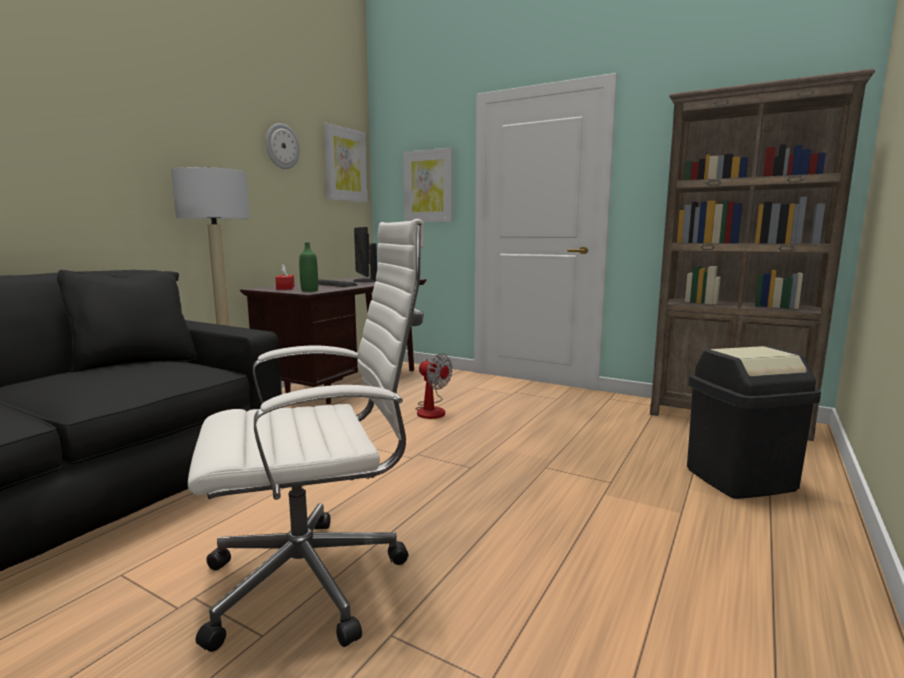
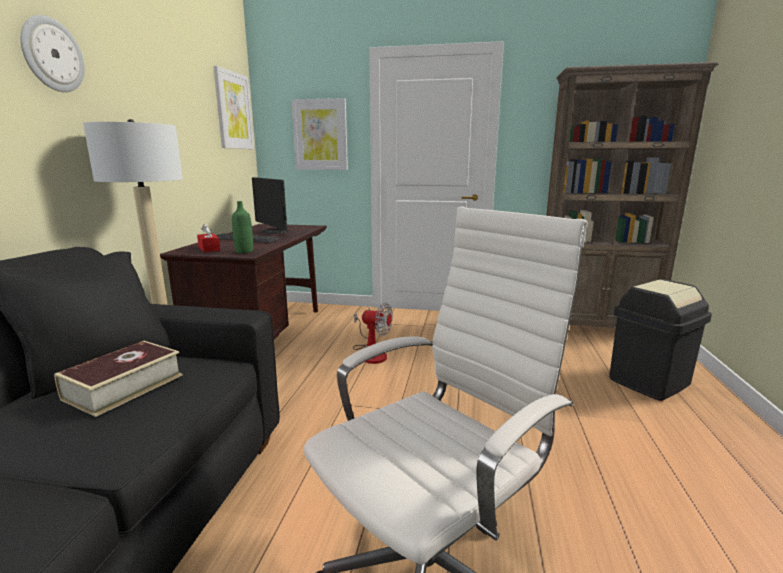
camera: 20 degrees left, 5 degrees up
(129, 371) = (124, 387): none -> book
(282, 146) = (179, 91): wall clock -> wall clock (52, 55)

